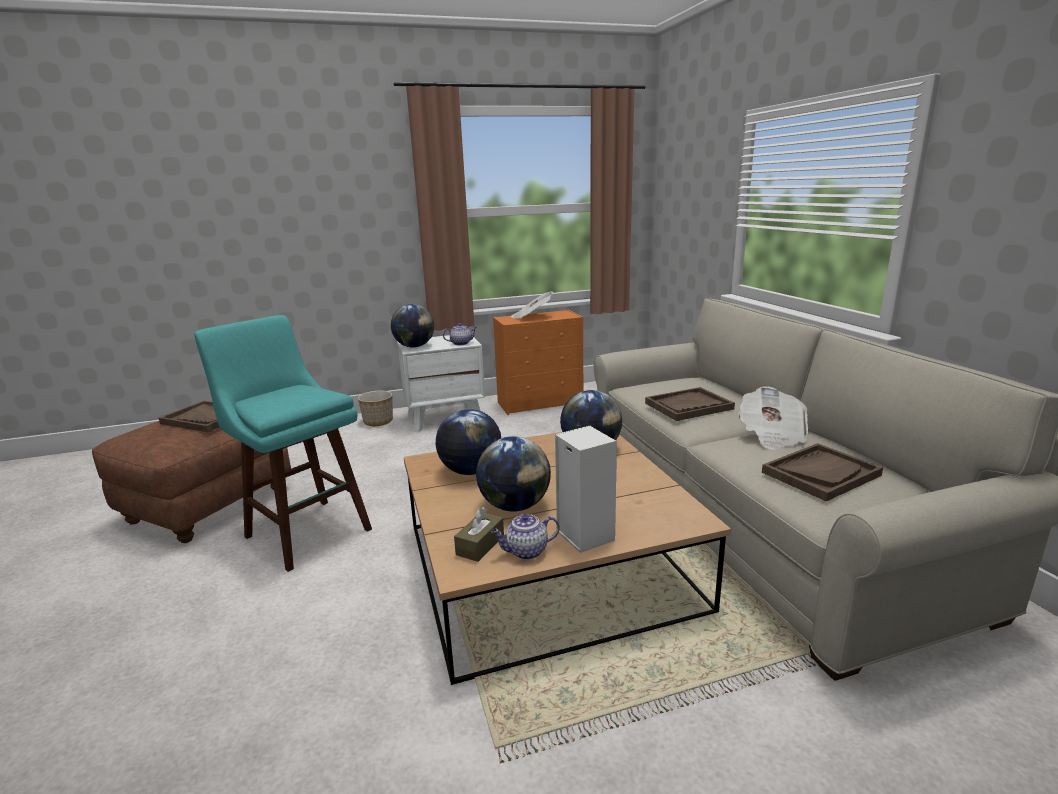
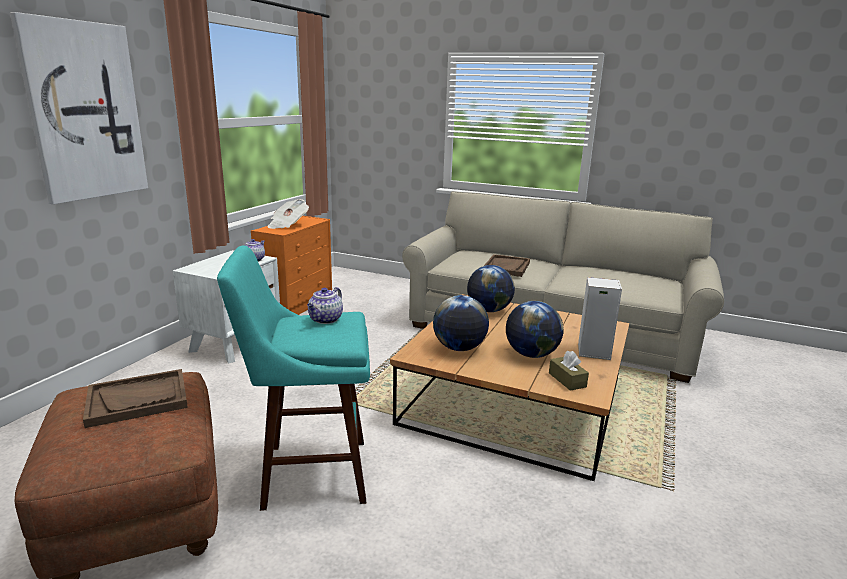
camera: 50 degrees left, 0 degrees up
(337, 204) = (85, 111): none -> picture
(378, 421) = (166, 368): planter -> none
(414, 346) = (213, 271): globe -> none
(526, 551) = (591, 371): teapot -> teapot (325, 320)
(771, 435) = (575, 271): newspaper -> none
(820, 473) = (629, 282): brown tray -> none

